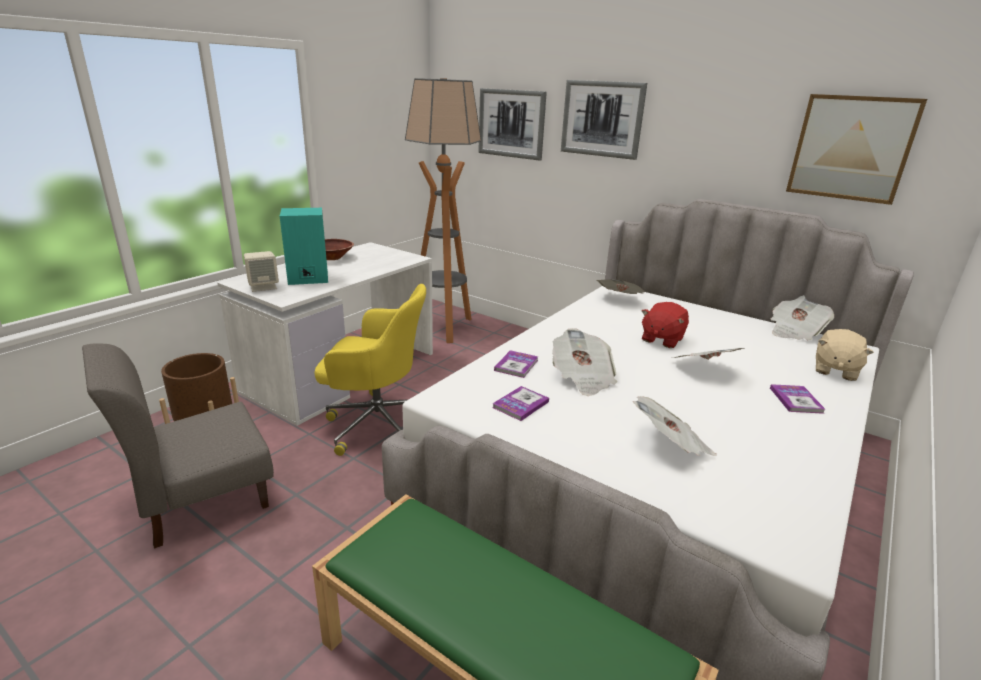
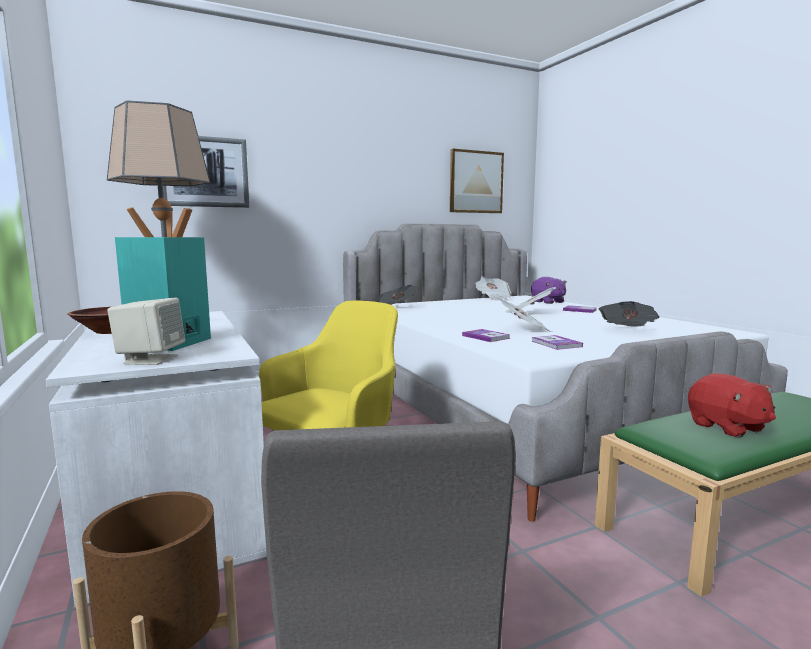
camera: 60 degrees left, 15 degrees down
(602, 119) = (308, 166): picture -> none
(661, 339) = (477, 312): red plush toy -> red plush toy (727, 427)
(834, 370) = (548, 302): beige plush toy -> purple plush toy

